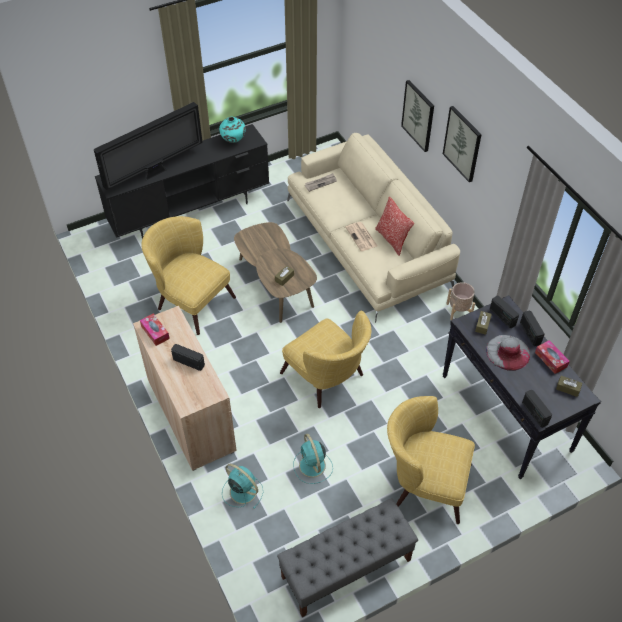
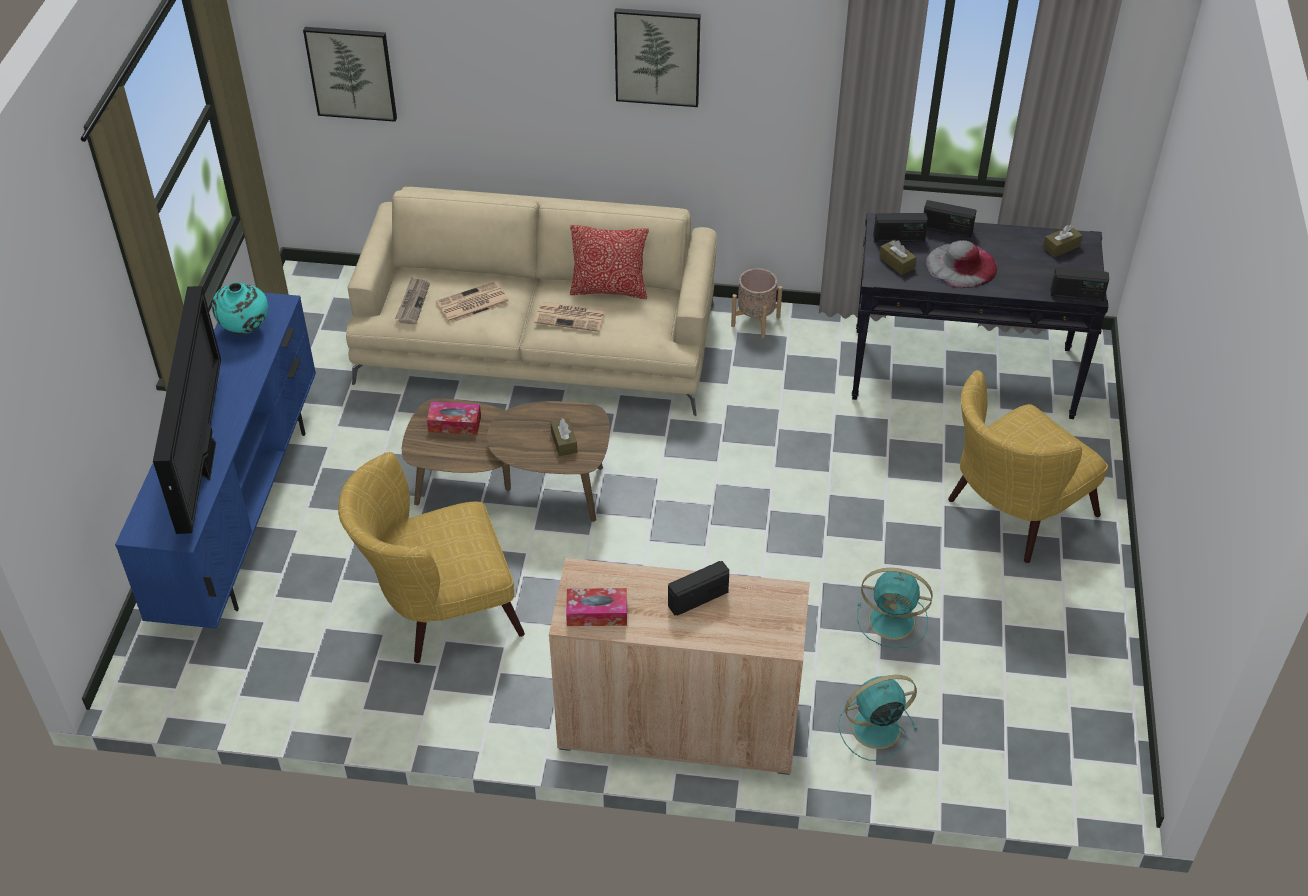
camera: 55 degrees left, 5 degrees down
(191, 212) = (243, 514): black tv stand -> blue tv stand
(327, 379) = (753, 523): yellow armchair -> none
(338, 201) = (472, 303): none -> newspaper
(346, 569) = (1090, 673): grey bench -> none
(418, 115) = (526, 77): picture -> picture (351, 73)
(550, 359) = (1004, 236): tissue box -> tissue box (454, 424)

